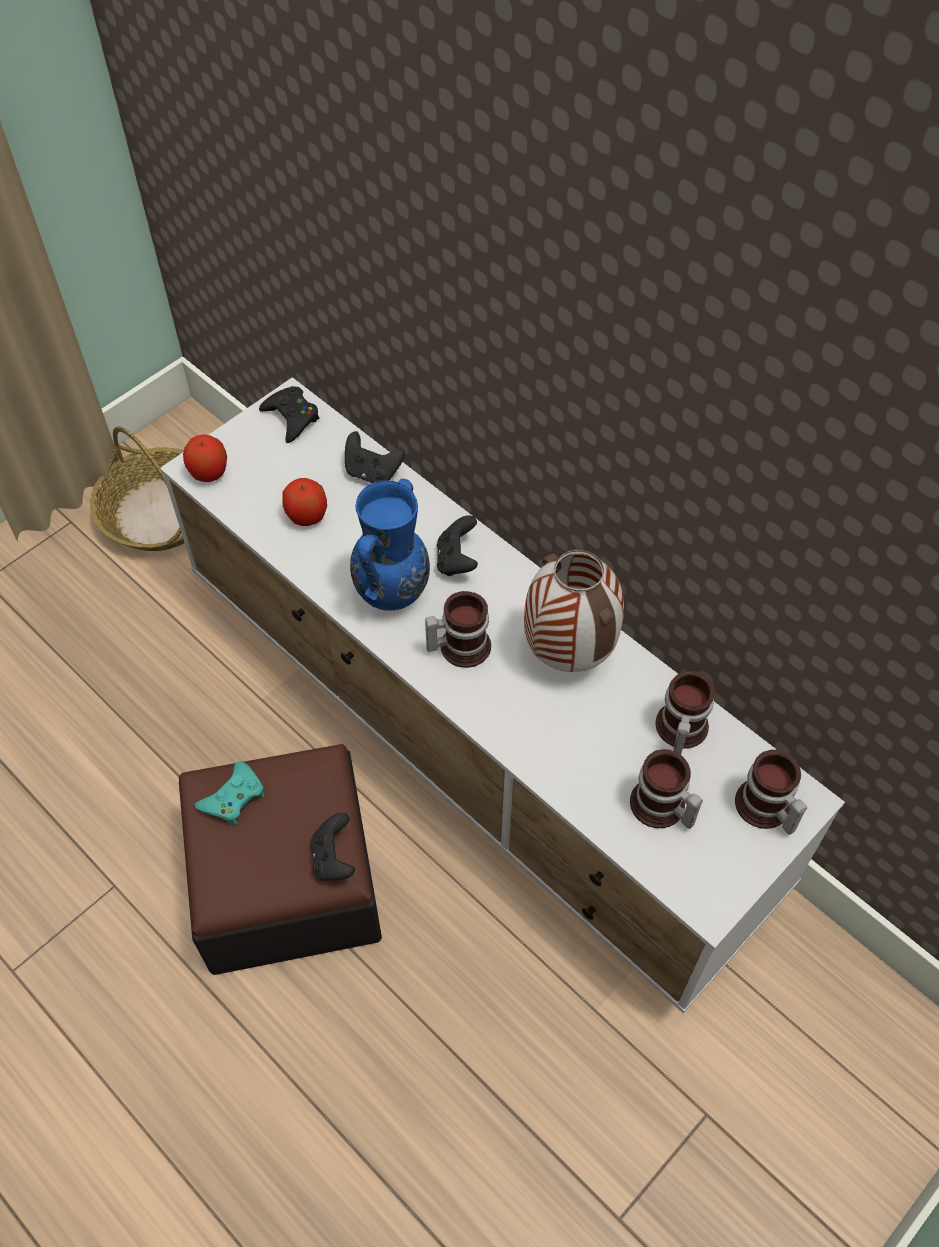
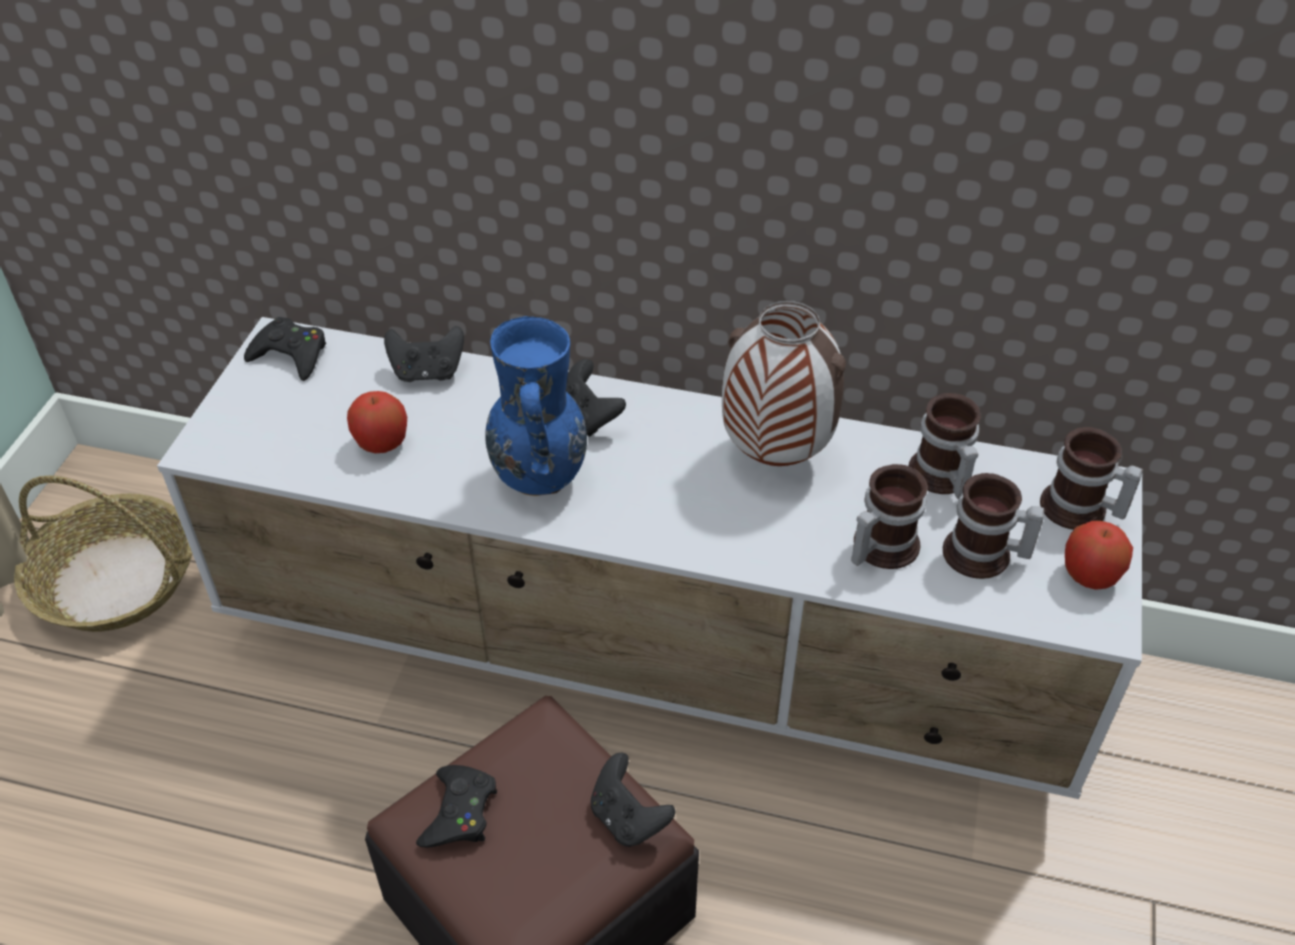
camera: 30 degrees left, 10 degrees down
(209, 473) = (226, 446): apple -> apple (1089, 575)
(233, 797) = (459, 812): turquoise game controller -> black game controller
(459, 645) = (654, 497): mug -> mug (879, 546)

